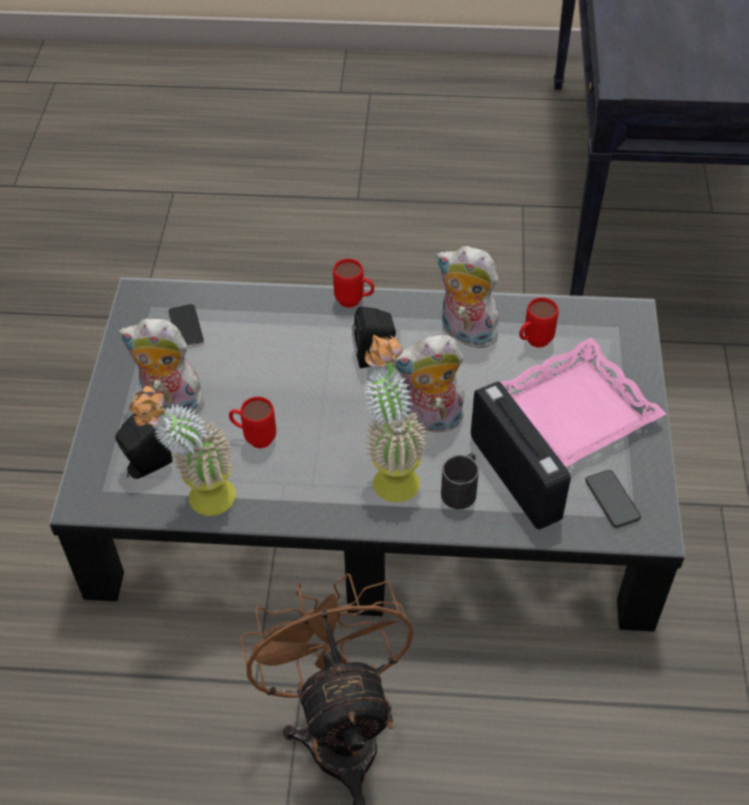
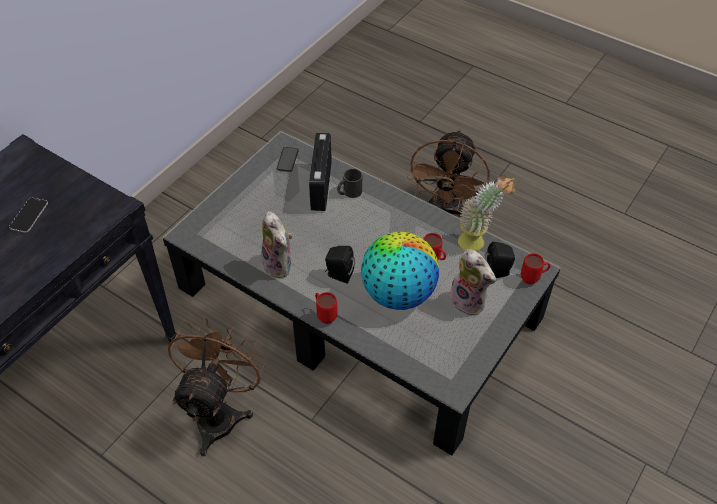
camera: 150 degrees left, 0 degrees up
(186, 327) = (436, 348): phone -> phone (29, 215)
(277, 369) = (398, 293): none -> globe
(391, 473) = (376, 213): potted plant -> none
(430, 421) = (338, 228): plush toy -> none
(439, 288) = (221, 412): none -> brown fan
(533, 342) = (250, 243): red mug -> red mug (533, 278)
(574, 412) = (265, 200): pink tray -> none

